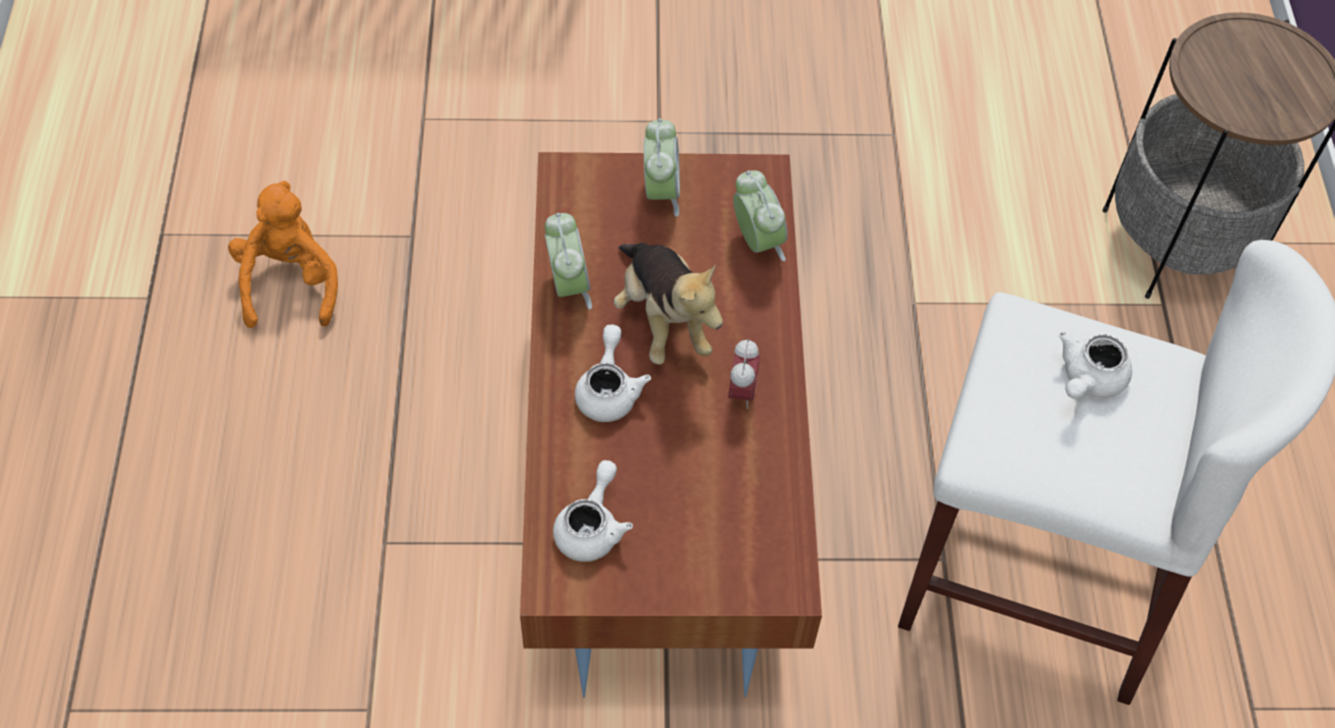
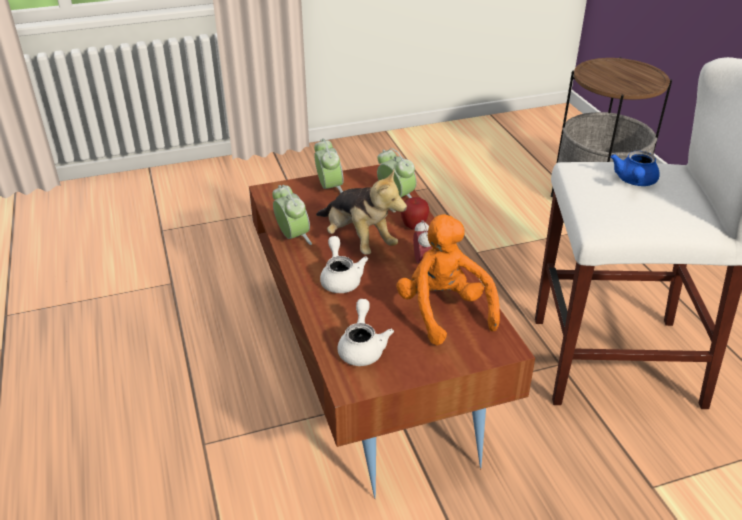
camera: 15 degrees left, 20 degrees down
(290, 283) = (98, 321): orange plush toy -> orange plush toy (443, 311)
(759, 312) = (414, 226): none -> apple
(1087, 380) = (634, 181): white teapot -> blue teapot

